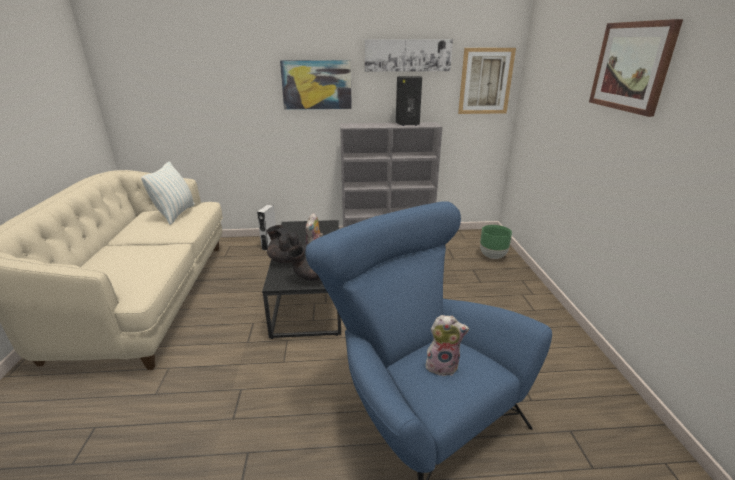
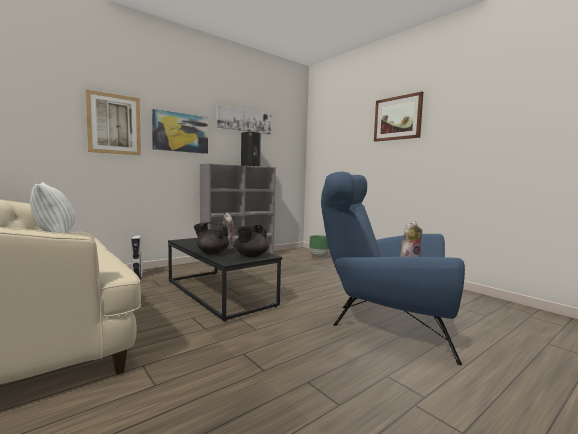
camera: 35 degrees left, 20 degrees down
(485, 81) = (289, 144): picture -> picture (114, 124)

